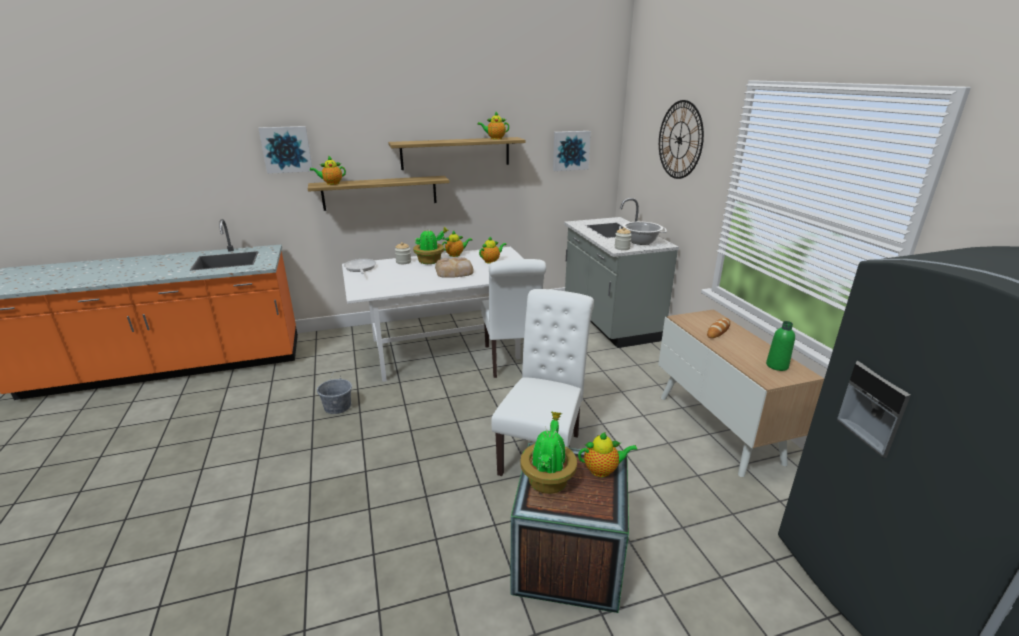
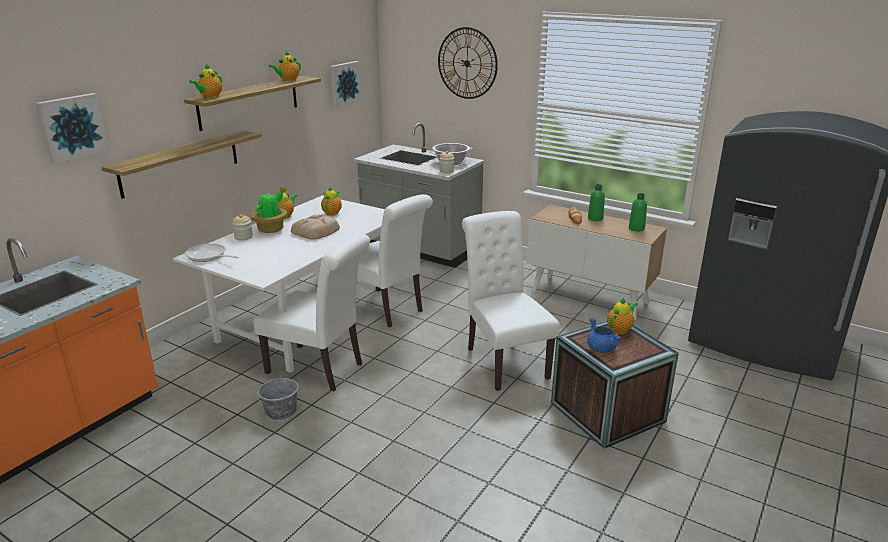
camera: 40 degrees left, 0 degrees up
(331, 183) = (136, 161): teapot -> teapot (210, 97)
(402, 388) = (320, 369): none -> white chair
(548, 479) = (601, 348): potted plant -> blue cooking pot
(741, 339) = (595, 218): none -> green bottle

